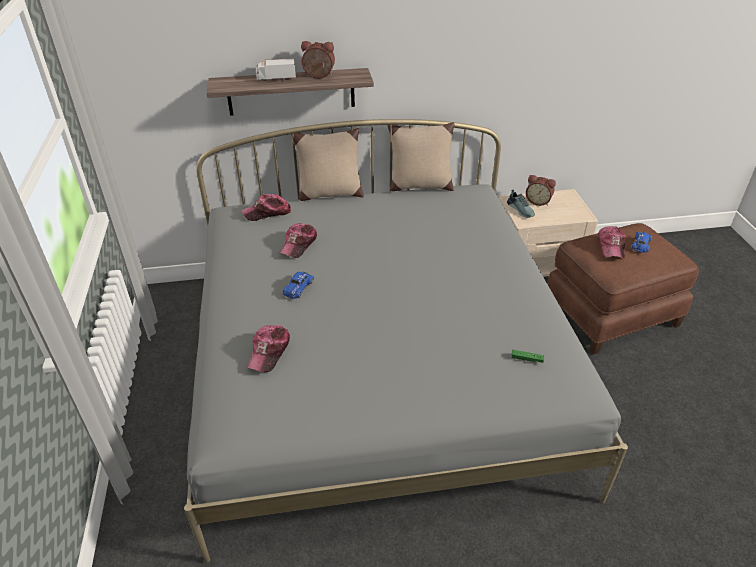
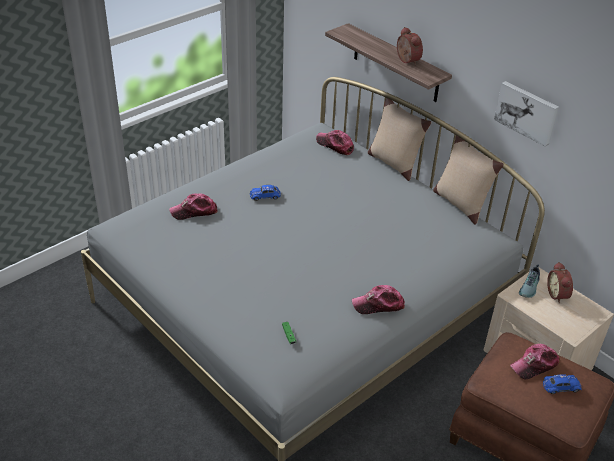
camera: 55 degrees right, 0 degrees up
(276, 78) = (380, 46): toy truck -> none
(299, 244) = (312, 175): cap -> cap (378, 305)
(461, 62) = (527, 112): none -> picture

